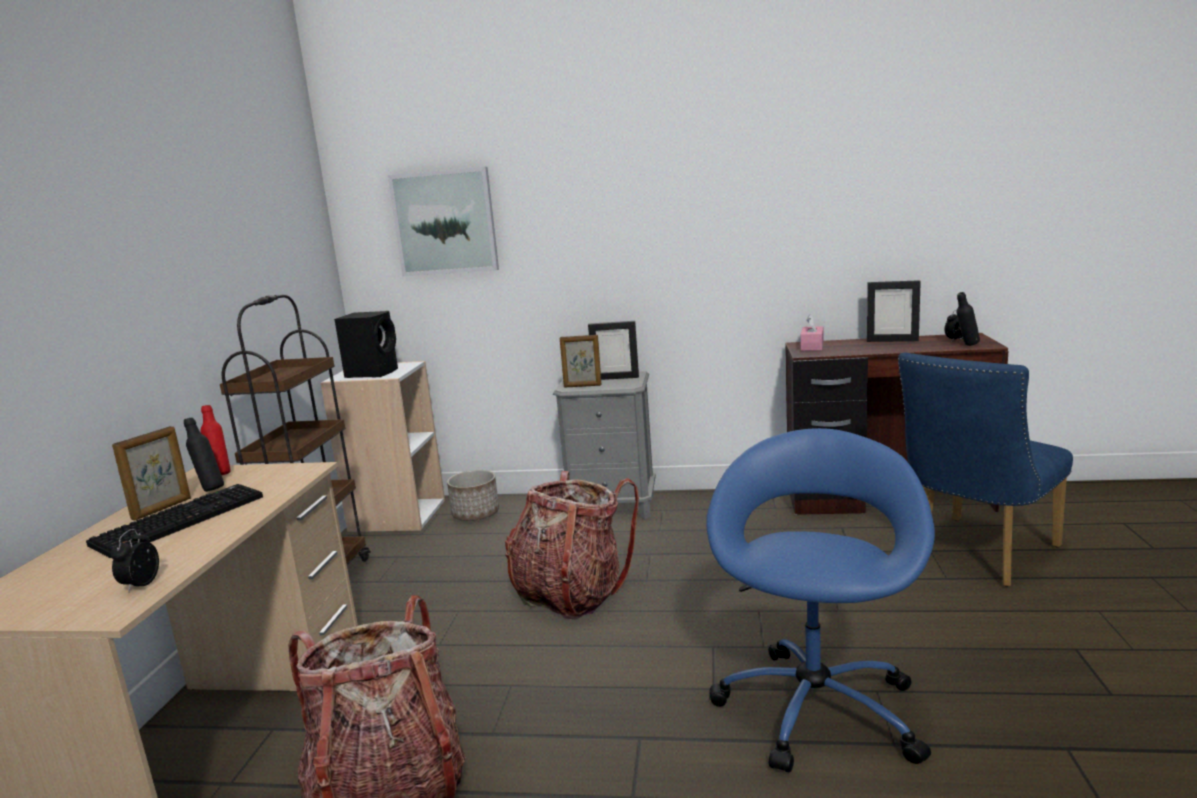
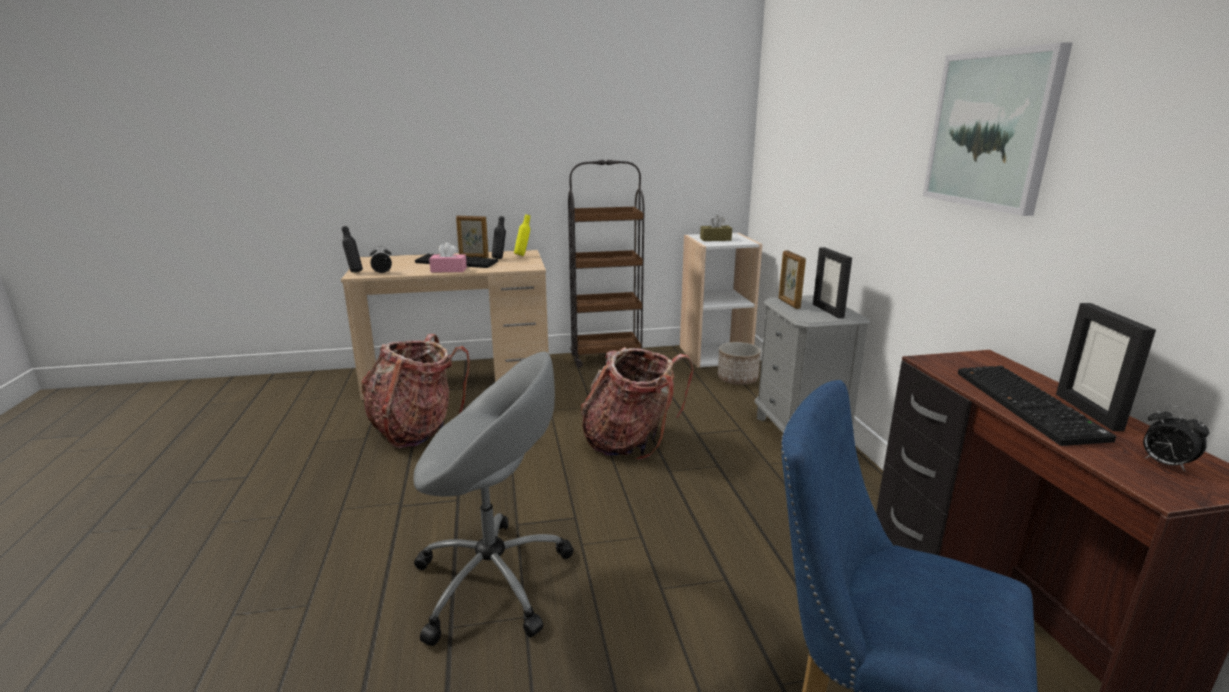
camera: 70 degrees right, 5 degrees up
(221, 474) = (523, 255): red bottle -> yellow bottle
(373, 373) = (715, 239): black speaker -> brown tissue box
(445, 222) = (797, 125): picture -> picture (991, 130)
(812, 346) = (980, 363): pink tissue box -> pink tissue box (448, 270)
(817, 708) = (496, 580): blue office chair -> grey office chair
(884, 347) = (1030, 405): none -> keyboard
(966, 346) = (1125, 470): black bottle -> black bottle (354, 271)

